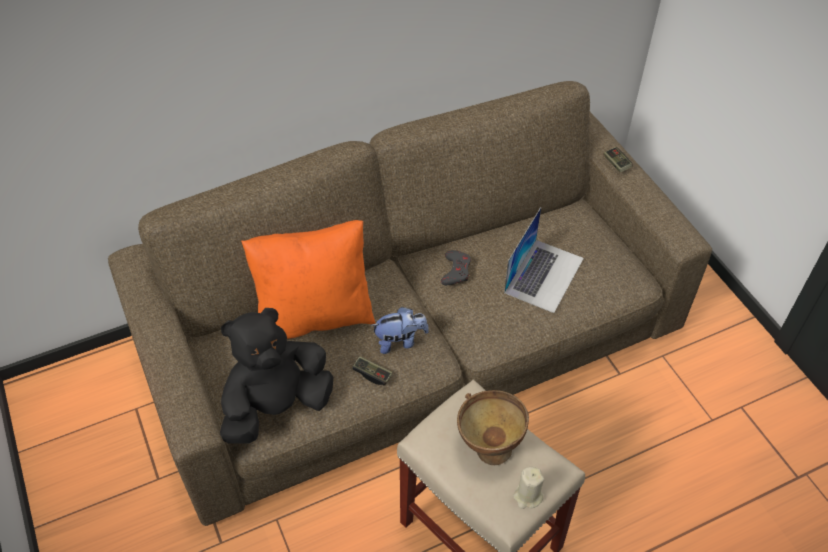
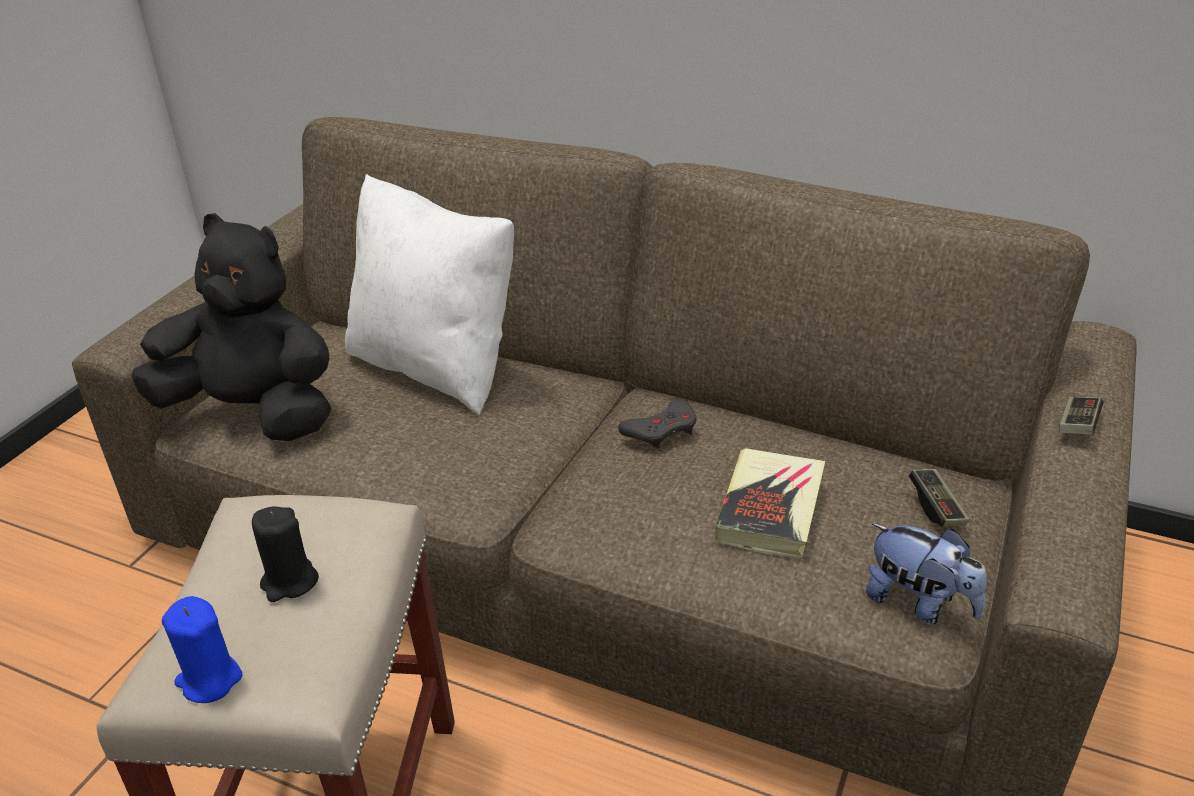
camera: 50 degrees right, 15 degrees down
(315, 315) = (436, 367): orange pillow -> white pillow
(372, 374) = (383, 453): game controller -> game controller (936, 507)
(400, 341) = (471, 448): plush toy -> plush toy (919, 603)
(488, 445) = (289, 582): brown bowl -> black candle
(527, 496) = (209, 679): beige candle -> blue candle
(544, 275) = (770, 509): laptop -> book

